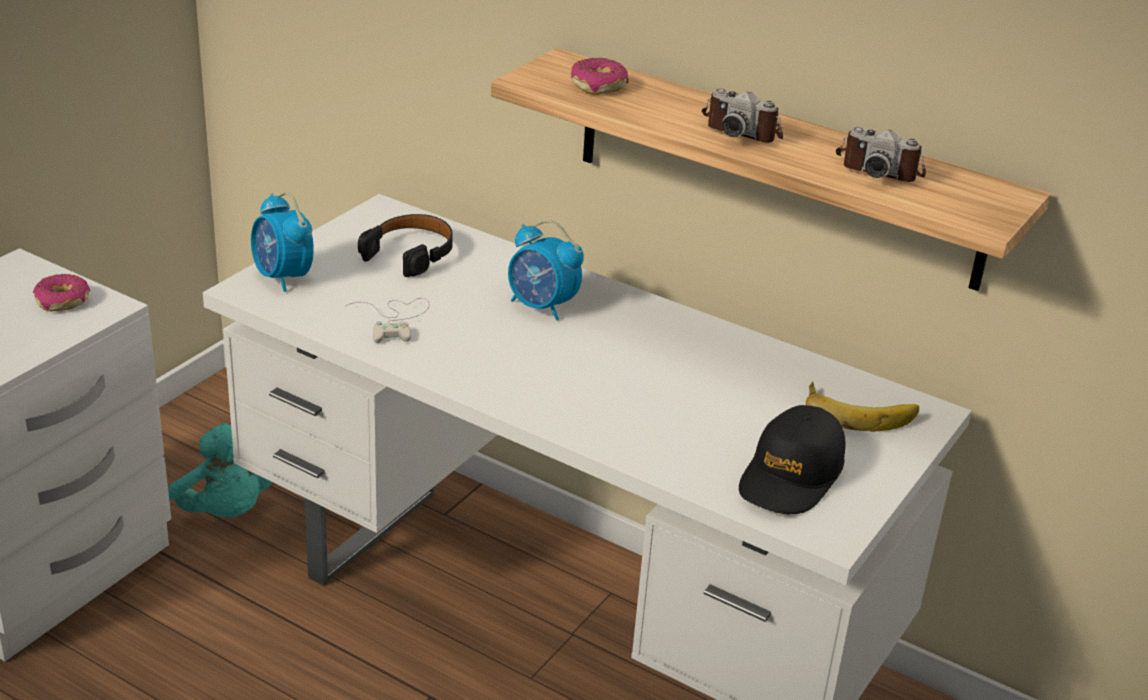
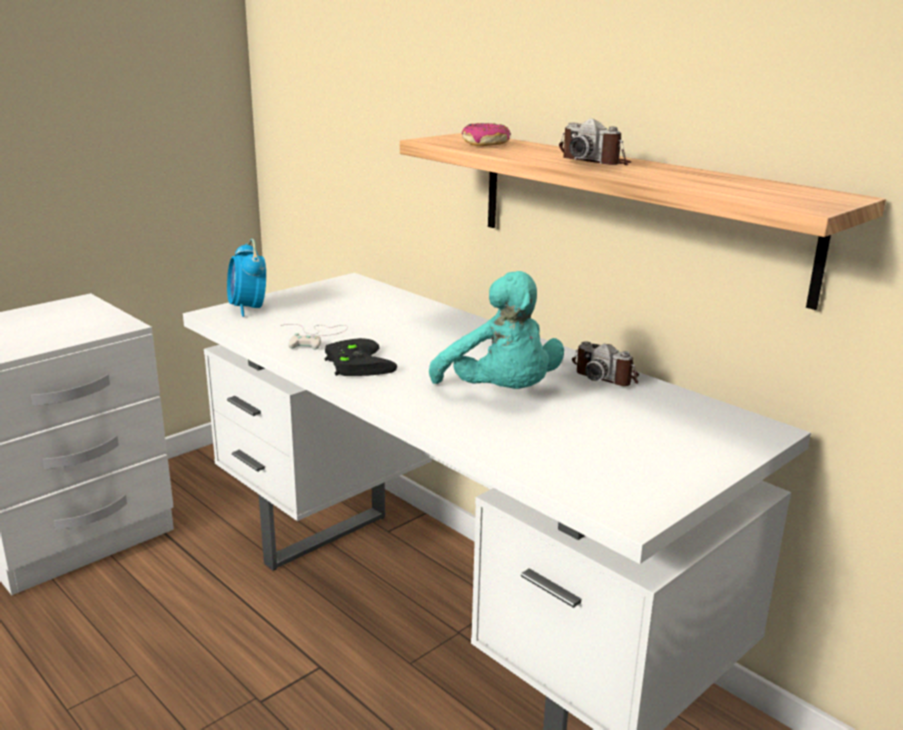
camera: 15 degrees right, 10 degrees down
(63, 301) = (94, 320): donut -> none
(220, 513) = (221, 512): turquoise plush toy -> turquoise plush toy (500, 394)
(410, 253) = (355, 302): black headphones -> none
(465, 359) = (355, 363): none -> black game controller
(542, 307) = (439, 338): alarm clock -> none
(791, 476) = (609, 464): black cap -> none
(859, 411) = (695, 423): banana -> none
(880, 168) = (712, 181): camera -> camera (607, 376)

